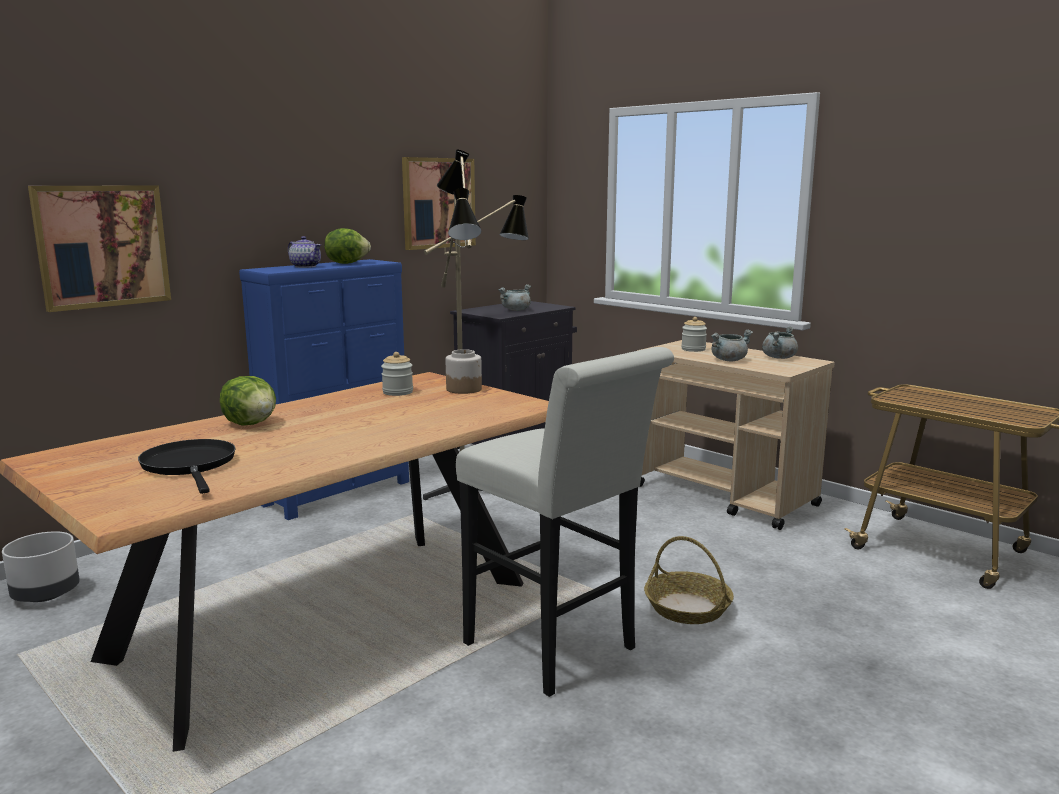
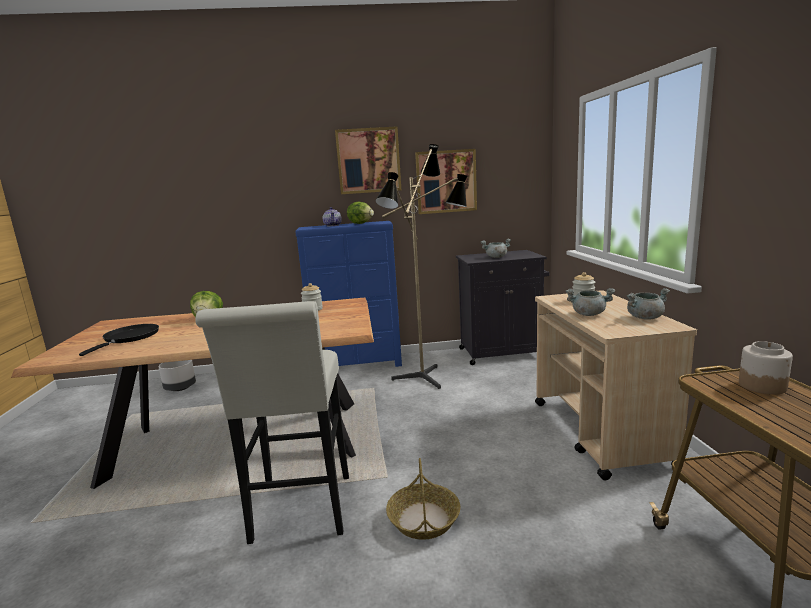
camera: 40 degrees right, 0 degrees up
(102, 246) = (223, 215): picture -> picture (368, 160)
(464, 389) = (348, 312): jar -> jar (762, 386)

